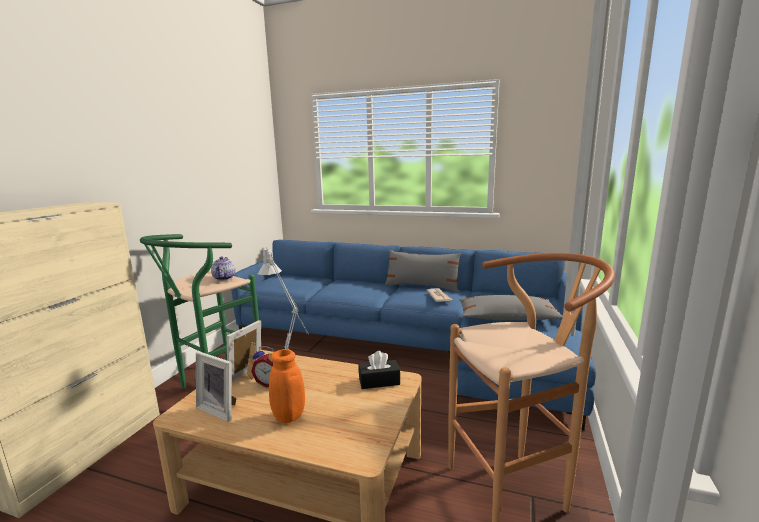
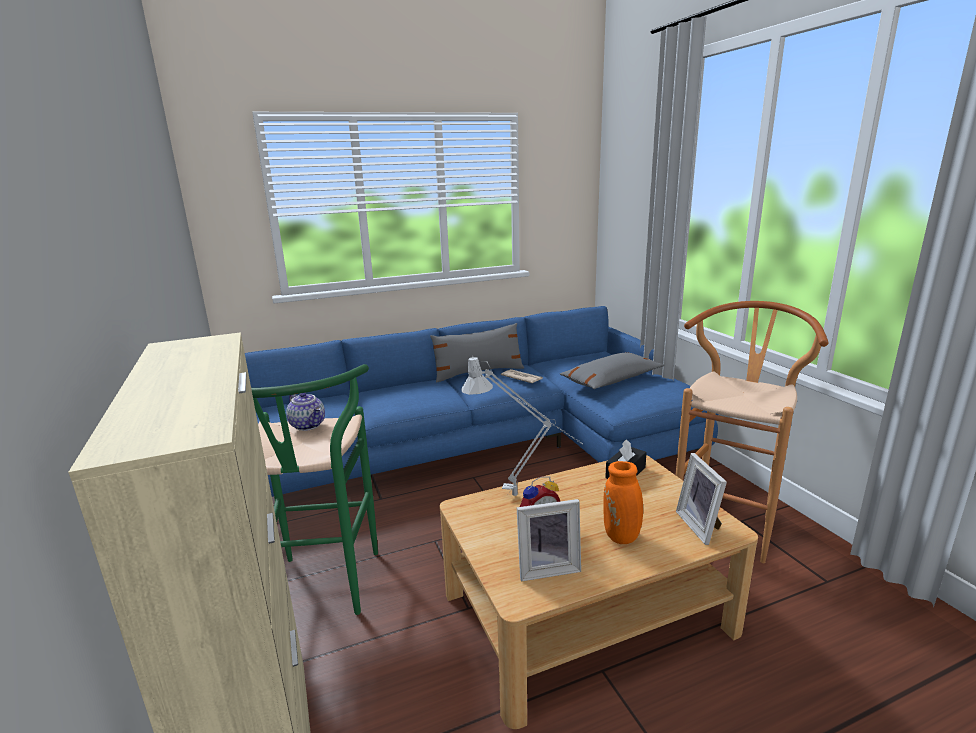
camera: 40 degrees left, 5 degrees up
(250, 374) = (499, 525): picture frame -> picture frame (701, 526)

